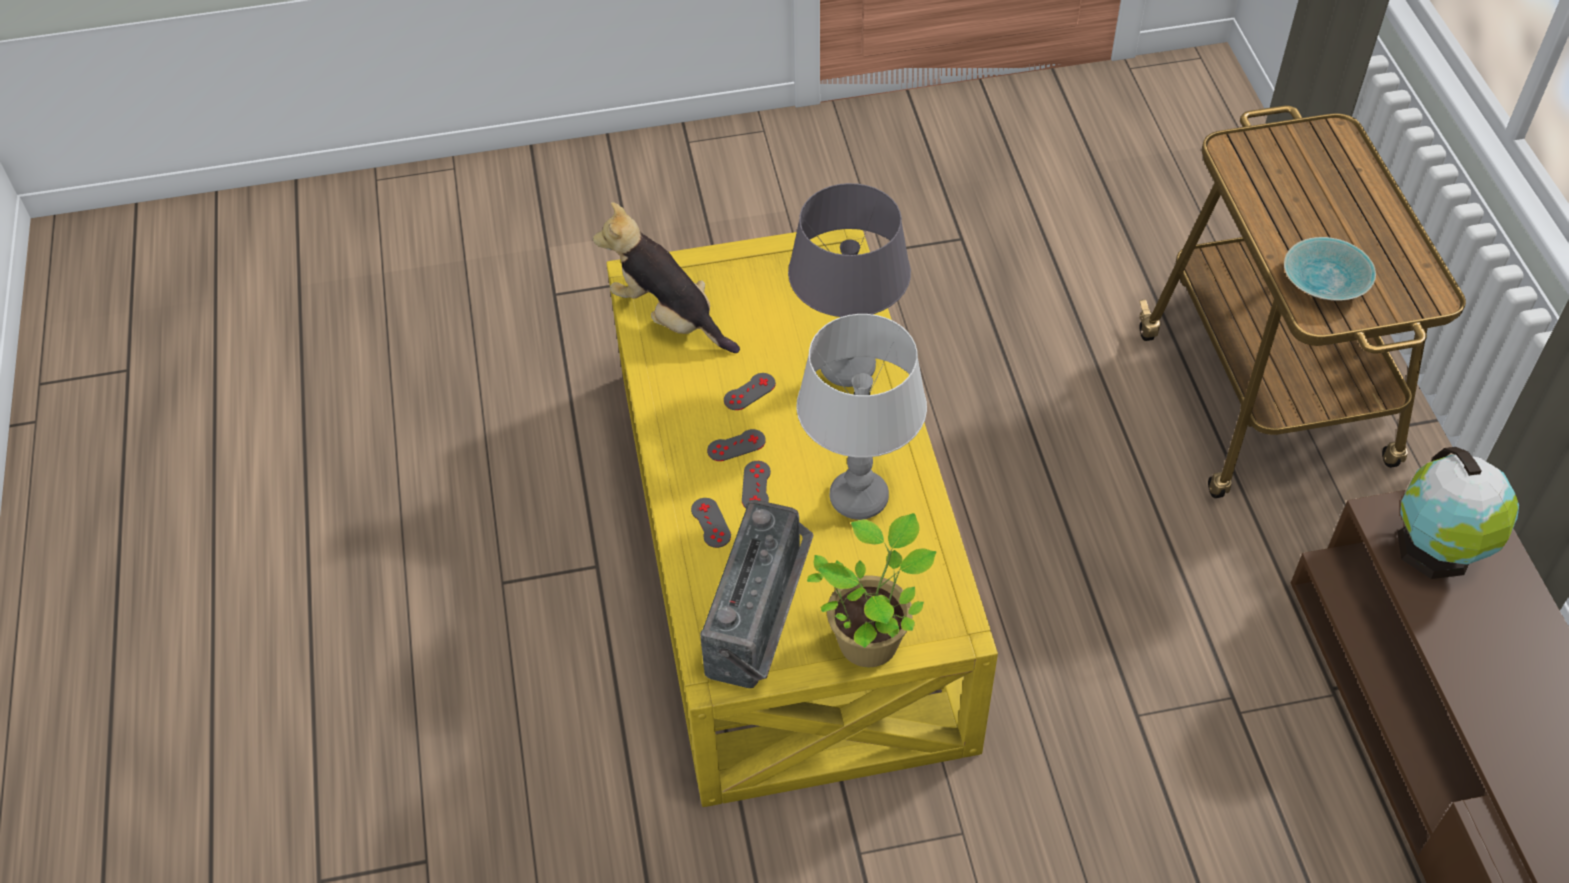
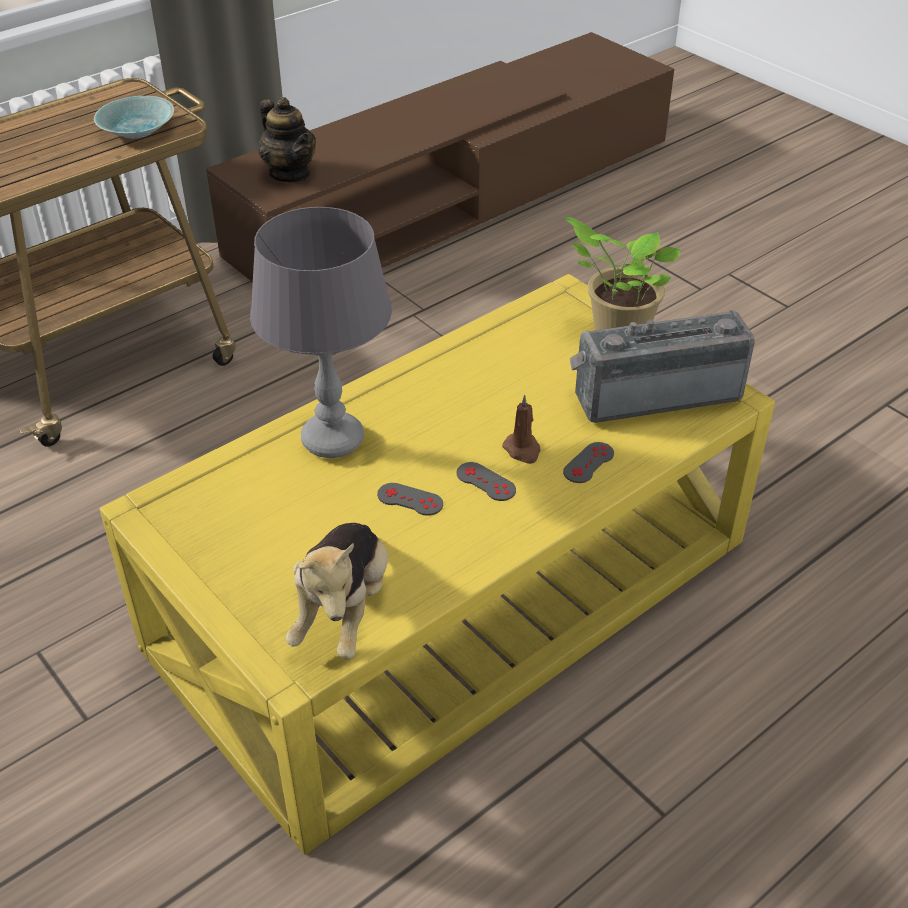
camera: 120 degrees left, 10 degrees down
(756, 486) = (522, 450): grey game controller -> brown candle
(859, 498) = (483, 384): grey table lamp -> none
(1437, 551) = (290, 173): globe -> teapot

